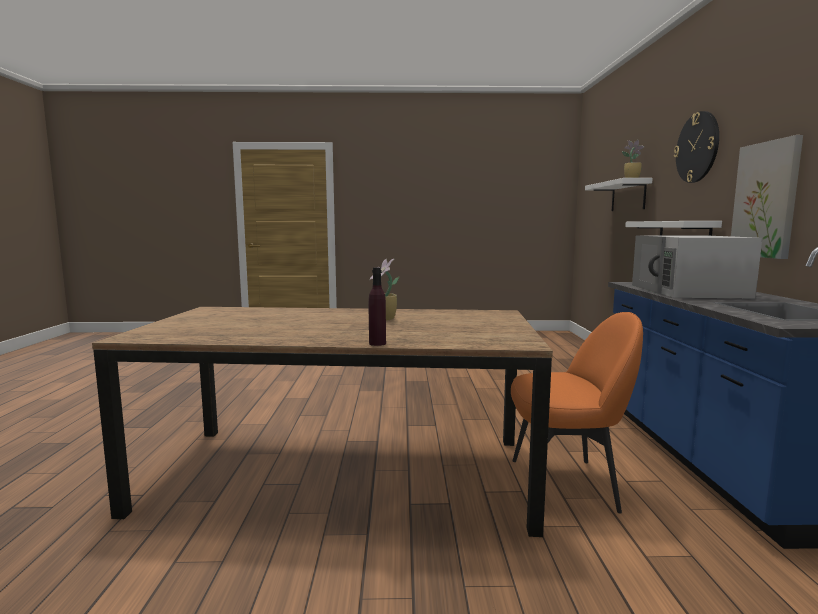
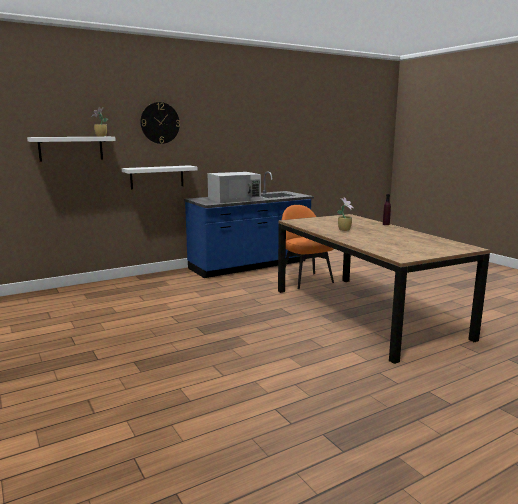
camera: 120 degrees left, 5 degrees up
(766, 200) = (215, 155): picture -> none

